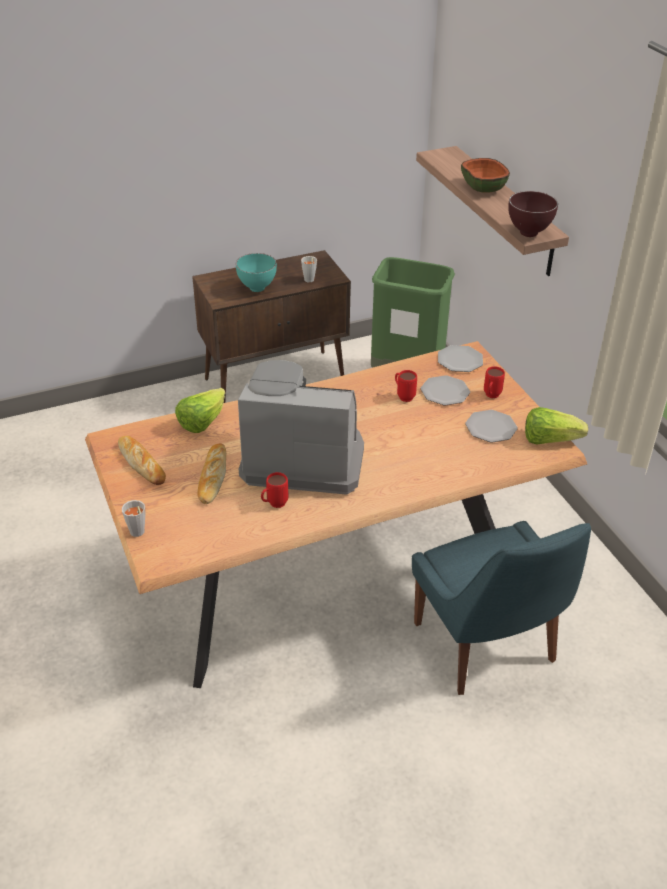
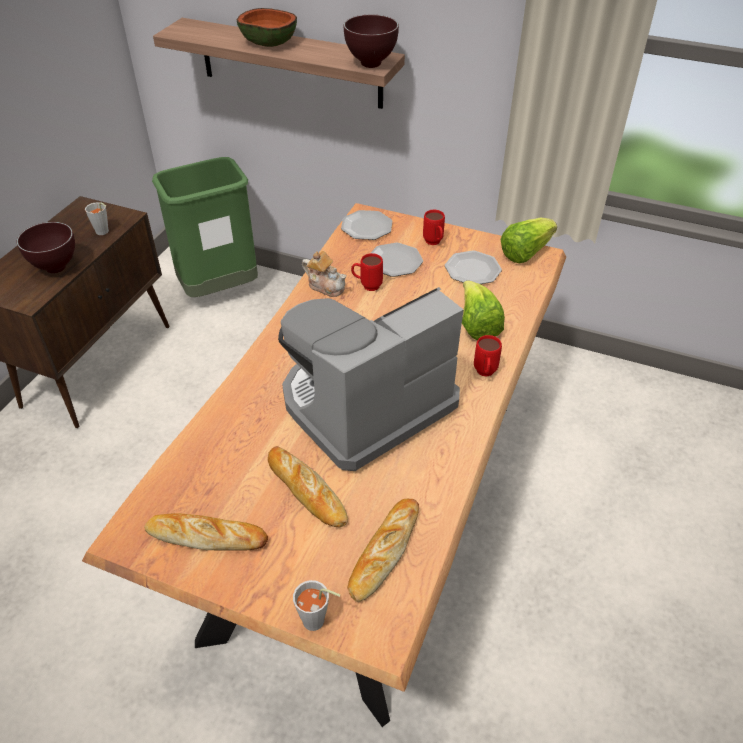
camera: 45 degrees left, 5 degrees up
(202, 422) = (211, 439): lettuce -> lettuce (477, 325)
(208, 530) = (384, 551): none -> bread
(256, 288) = (54, 268): turquoise bowl -> brown bowl
(274, 505) = (406, 472): red mug -> red mug (485, 374)
(378, 381) = (326, 286): none -> teapot
(486, 646) = (548, 472): blue chair -> none

